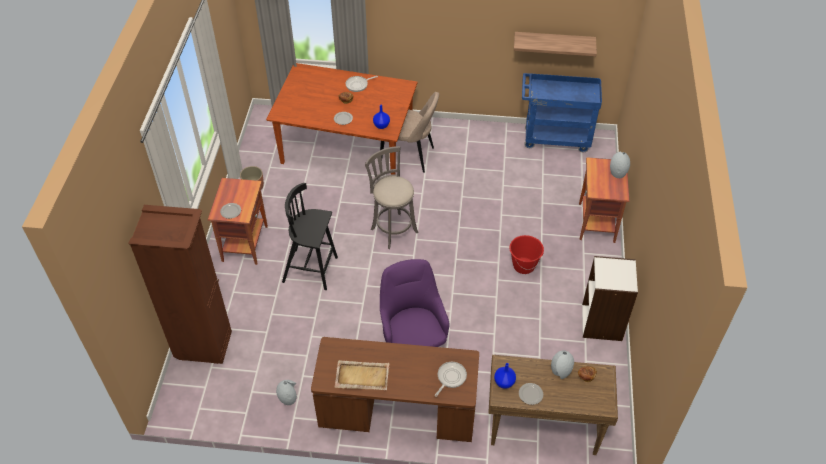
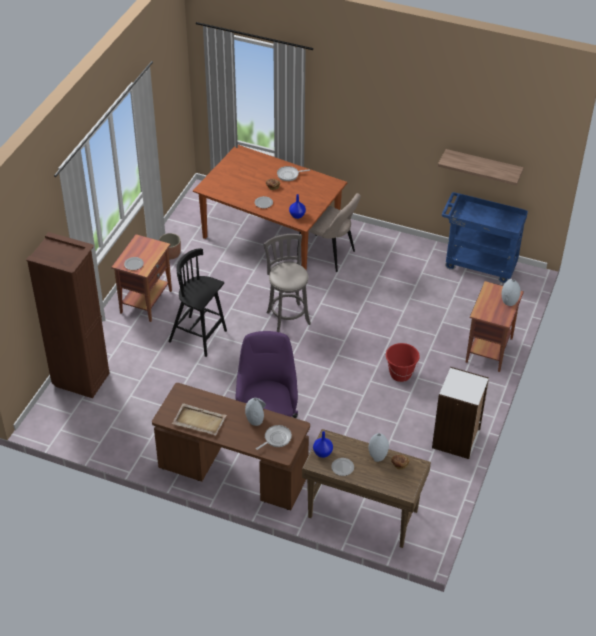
camera: 15 degrees right, 5 degrees down
(288, 398) = (140, 439): grey vase -> grey vase (255, 419)

